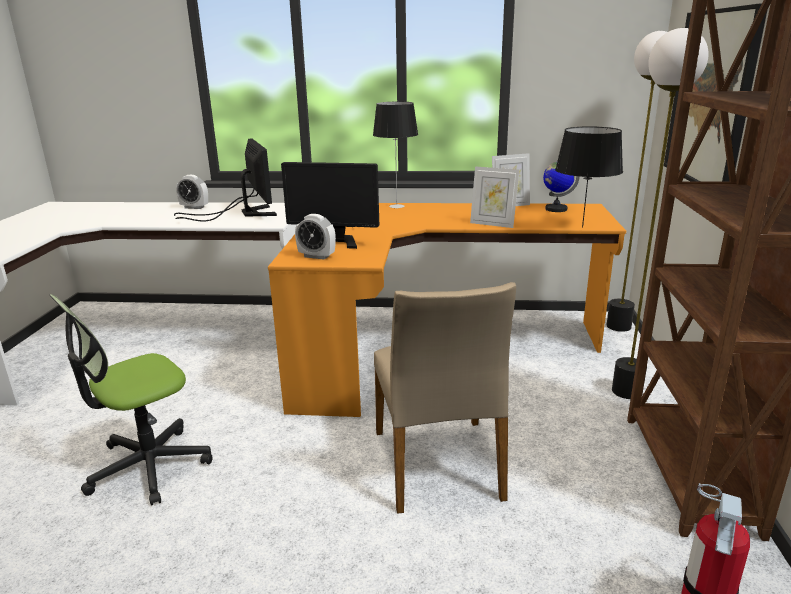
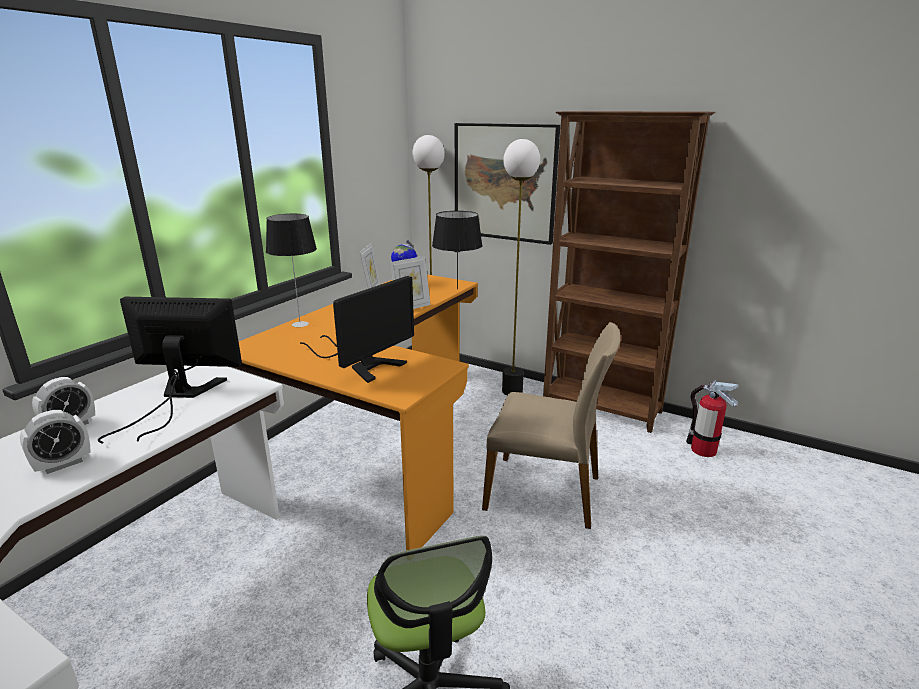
camera: 65 degrees left, 0 degrees up
(316, 256) = (406, 383): alarm clock -> alarm clock (63, 464)

